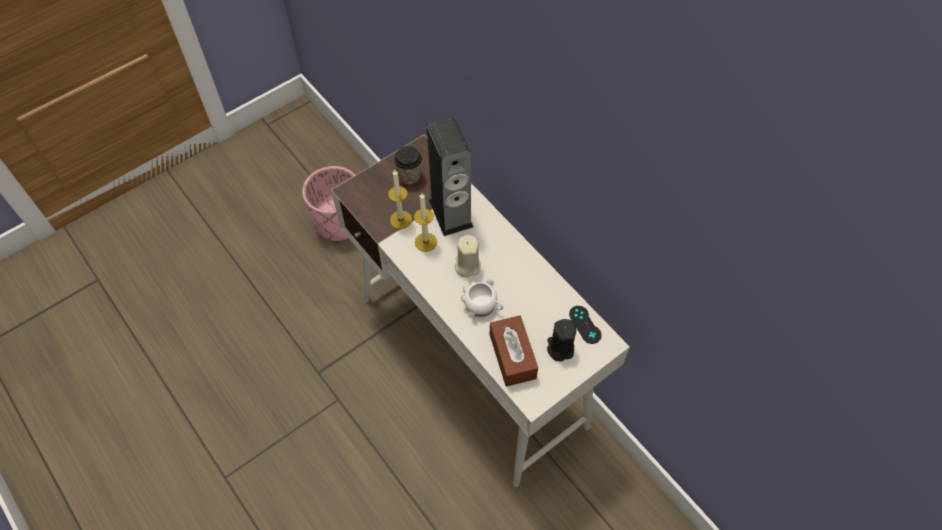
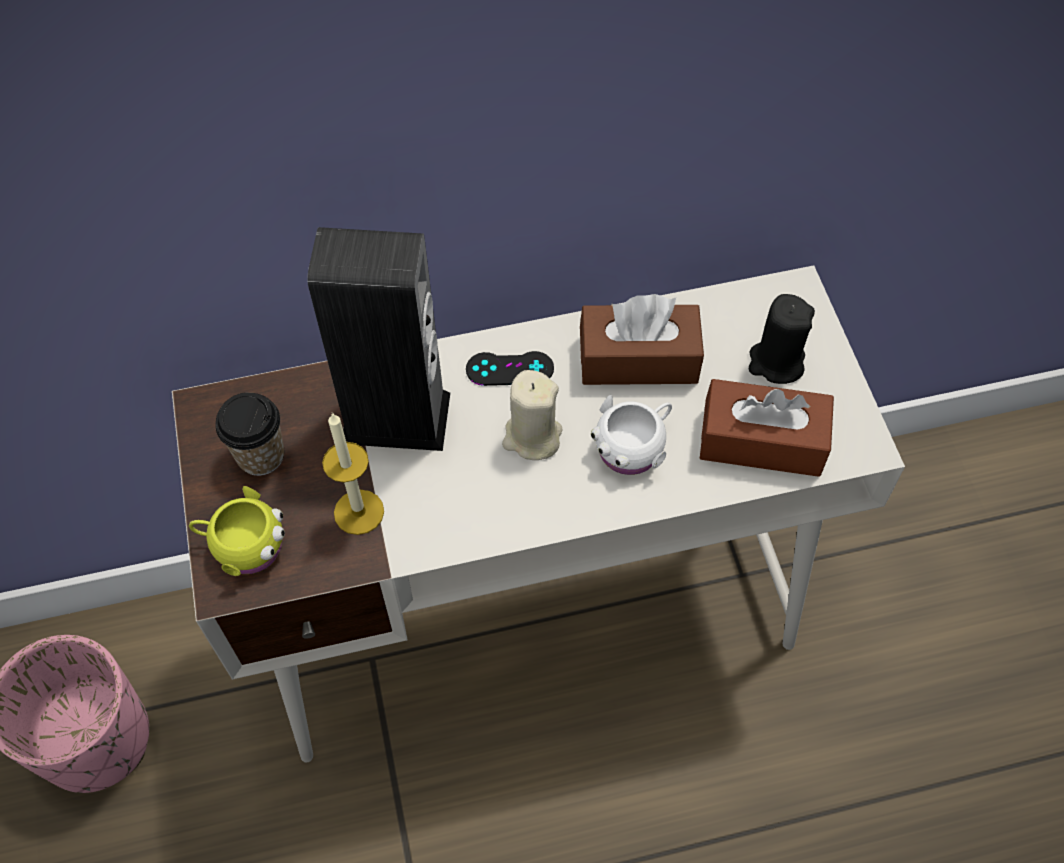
camera: 65 degrees left, 0 degrees up
(368, 189) = (244, 546): none -> yellow mug
(426, 242) = (438, 487): candle -> none
(530, 291) = (638, 359): none -> brown tissue box
(585, 324) = (745, 308): black game controller -> black game controller (509, 369)

